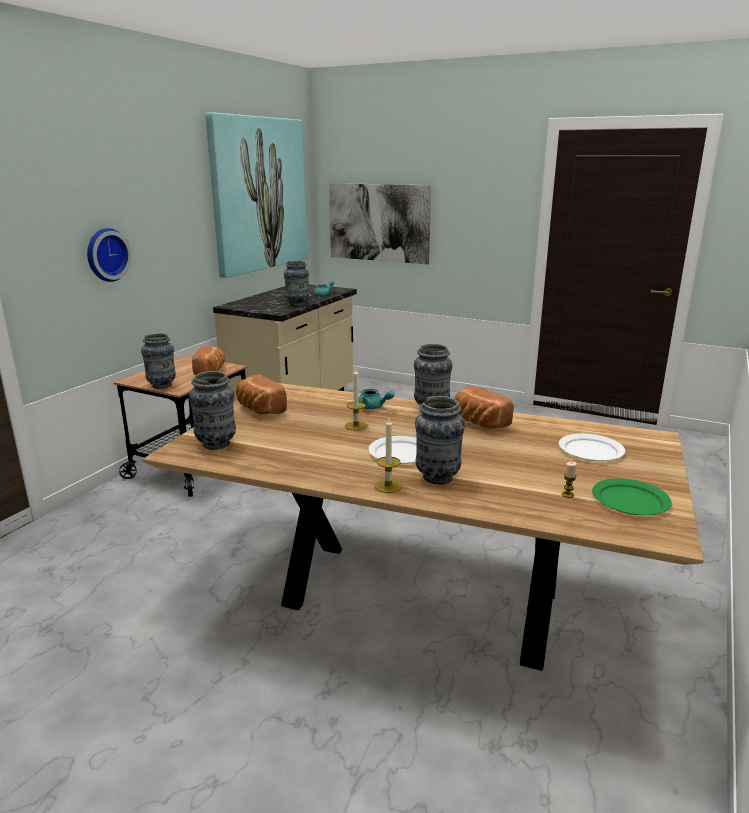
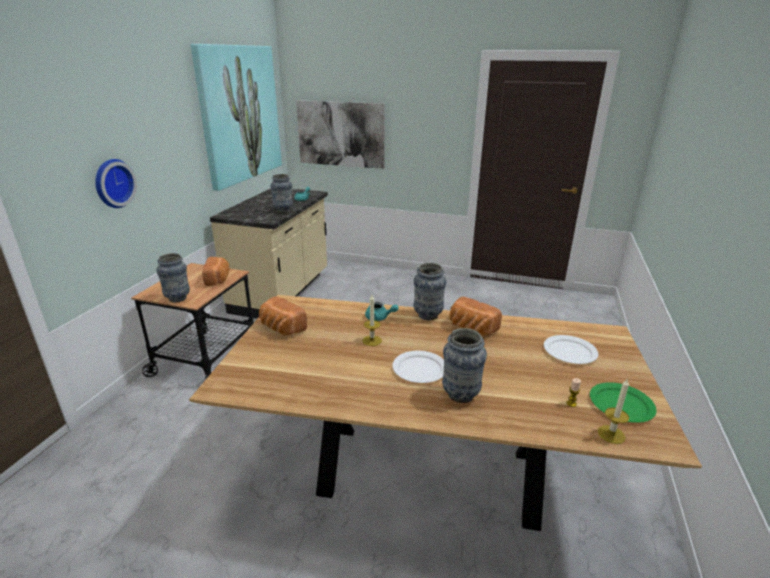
camera: 10 degrees left, 5 degrees up
(216, 444) = (254, 374): vase -> none
(388, 486) = (422, 409): candle -> candle (611, 434)

